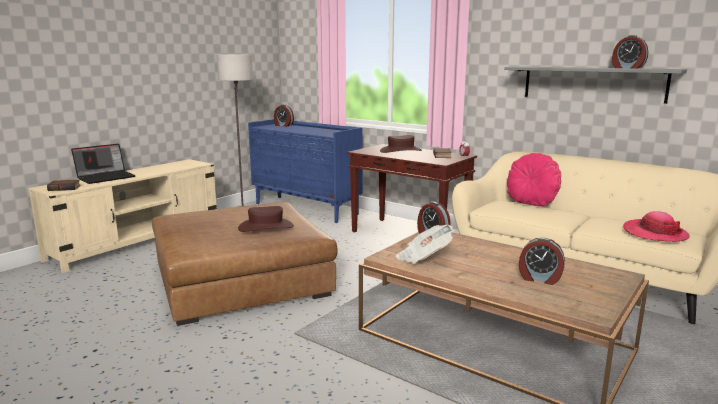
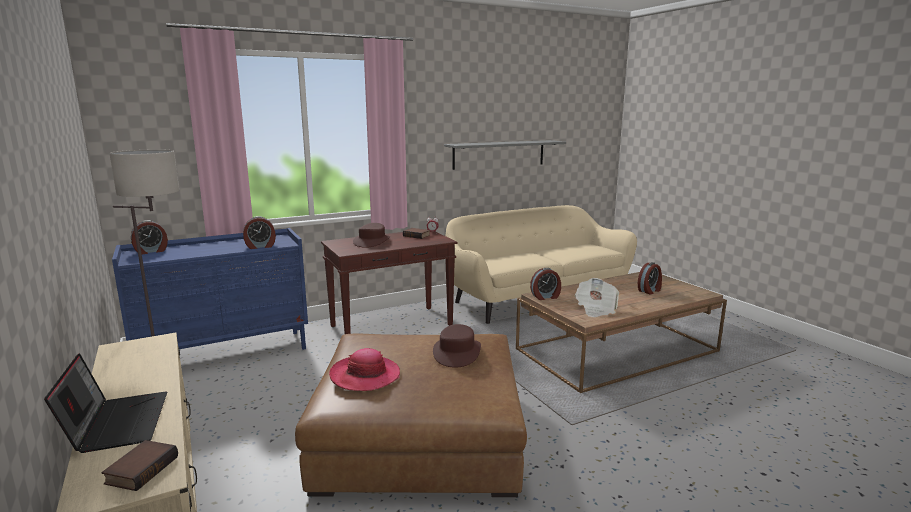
camera: 65 degrees left, 0 degrees up
(531, 203) = (497, 256): pink pillow -> none
(627, 68) = (525, 141): alarm clock -> alarm clock (260, 246)
(654, 233) = (589, 249): hat -> hat (365, 376)

